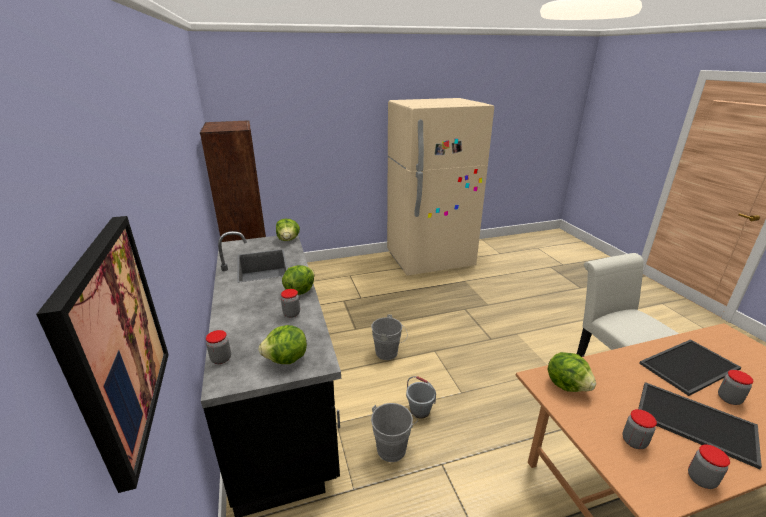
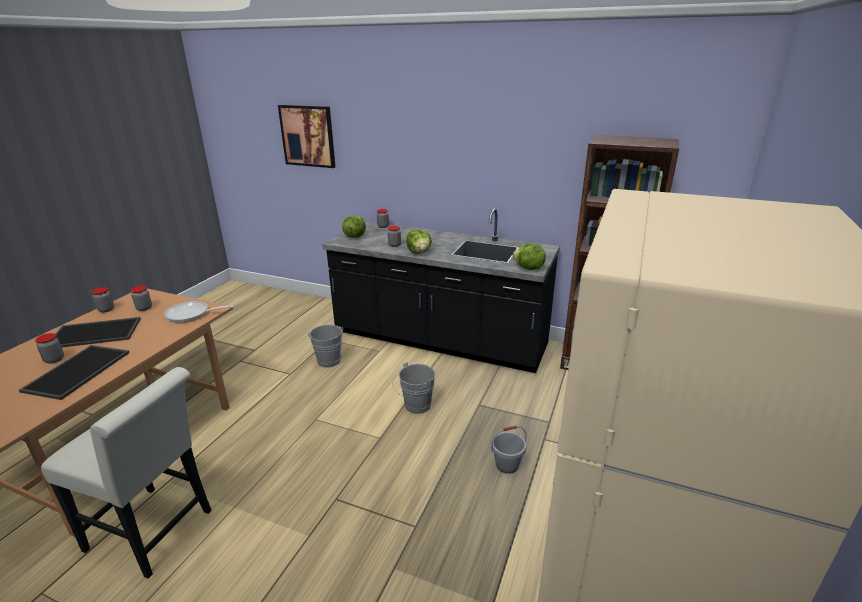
camera: 130 degrees right, 0 degrees up
(419, 410) = (335, 387): grey bucket -> grey bucket (507, 465)
(567, 385) = (191, 314): lettuce -> frying pan

